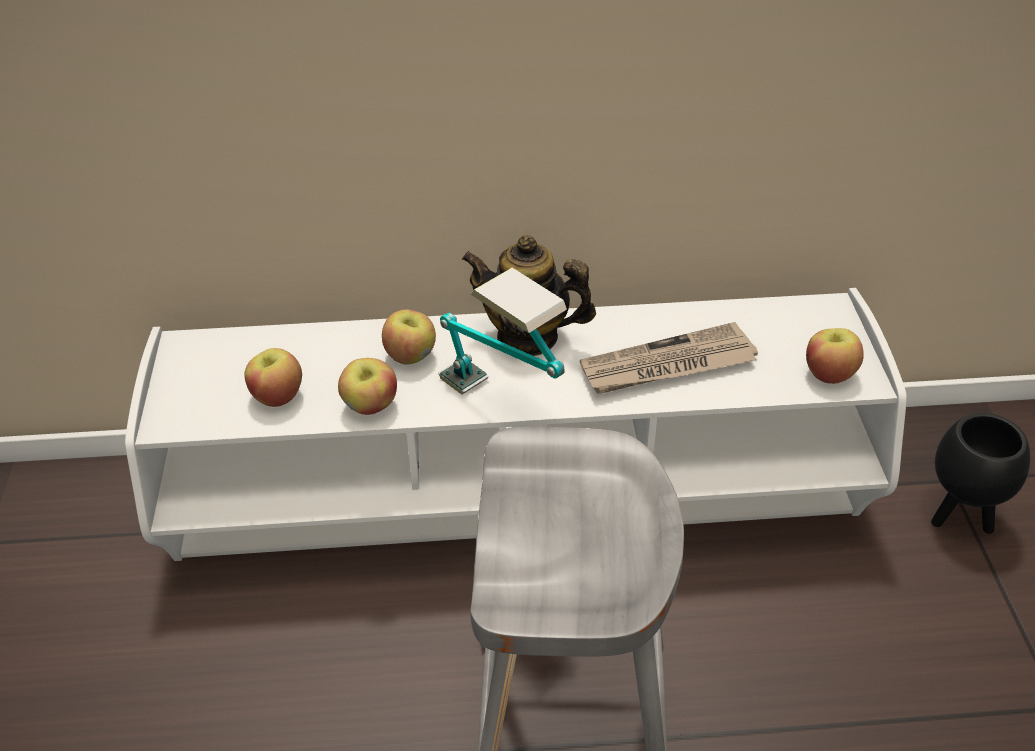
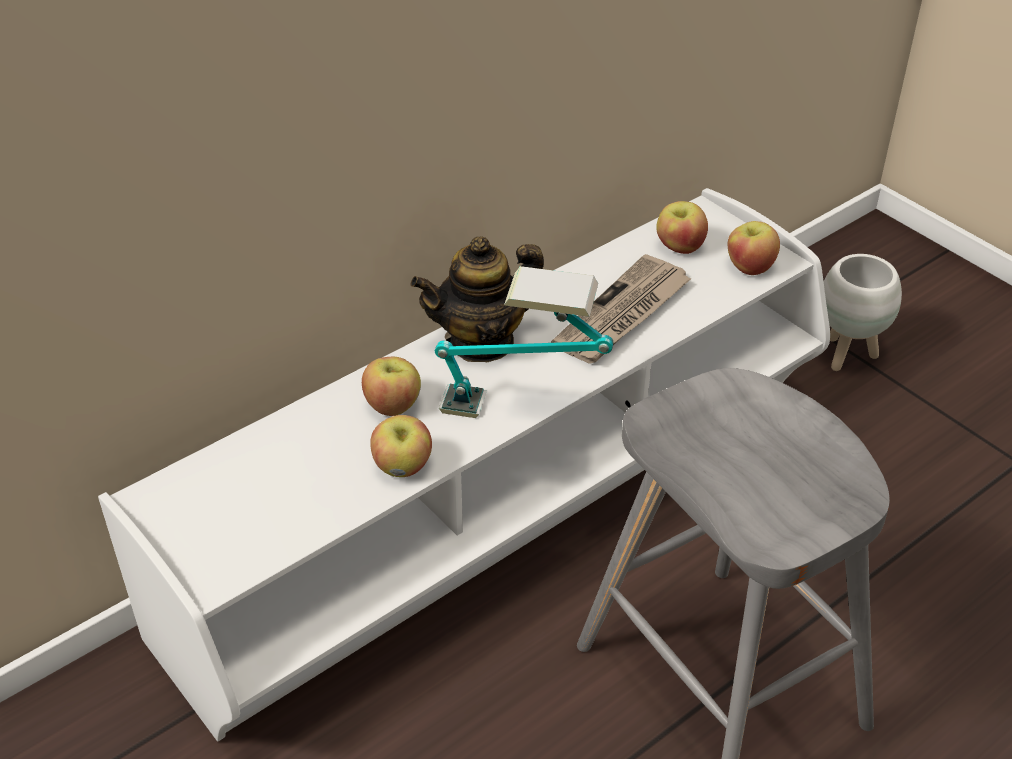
camera: 35 degrees left, 0 degrees up
(277, 396) = (302, 500): apple -> apple (679, 247)
(959, 516) = (846, 355): black planter -> white planter

